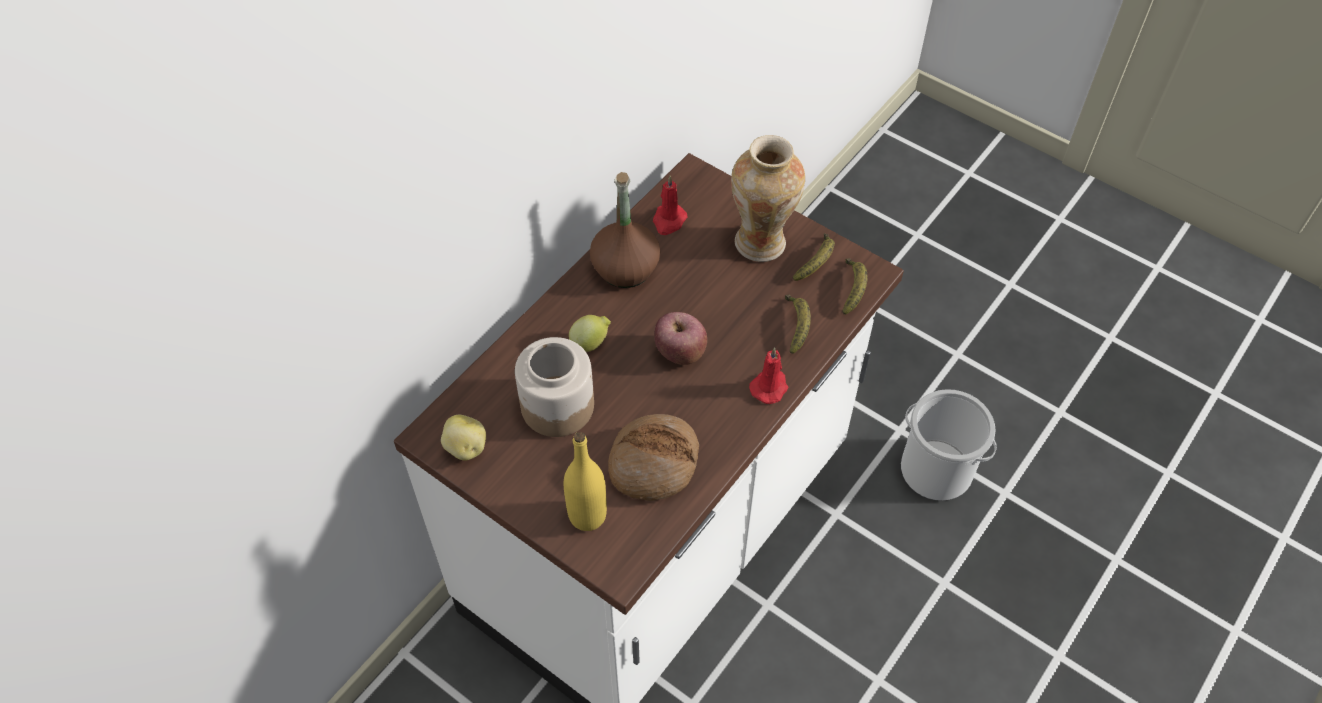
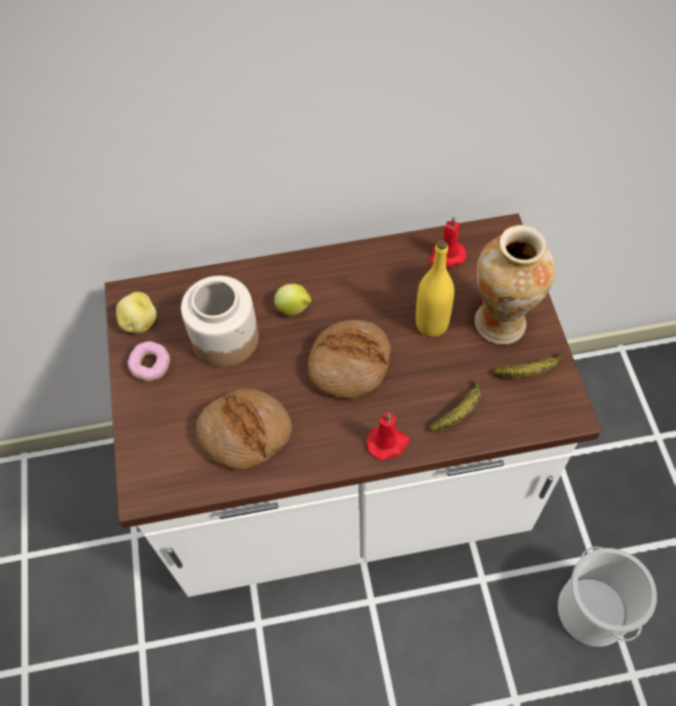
camera: 45 degrees right, 5 degrees up
(516, 473) = (151, 366): none -> donut
(587, 515) = (163, 434): yellow bottle -> yellow bottle (431, 324)
(625, 268) = (376, 271): brown bottle -> none
(680, 352) = (349, 364): apple -> bread
(853, 289) = (538, 416): banana -> none

